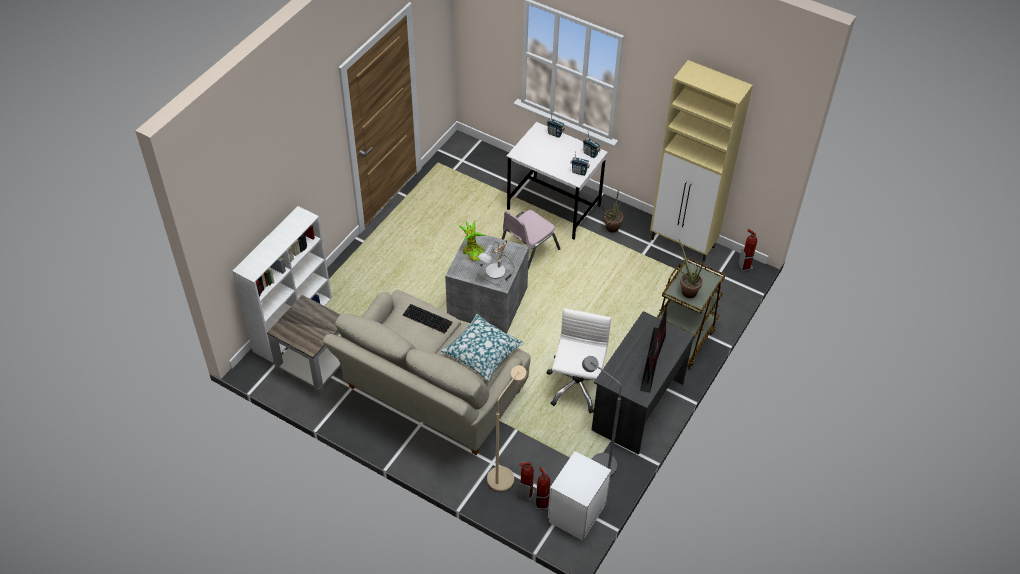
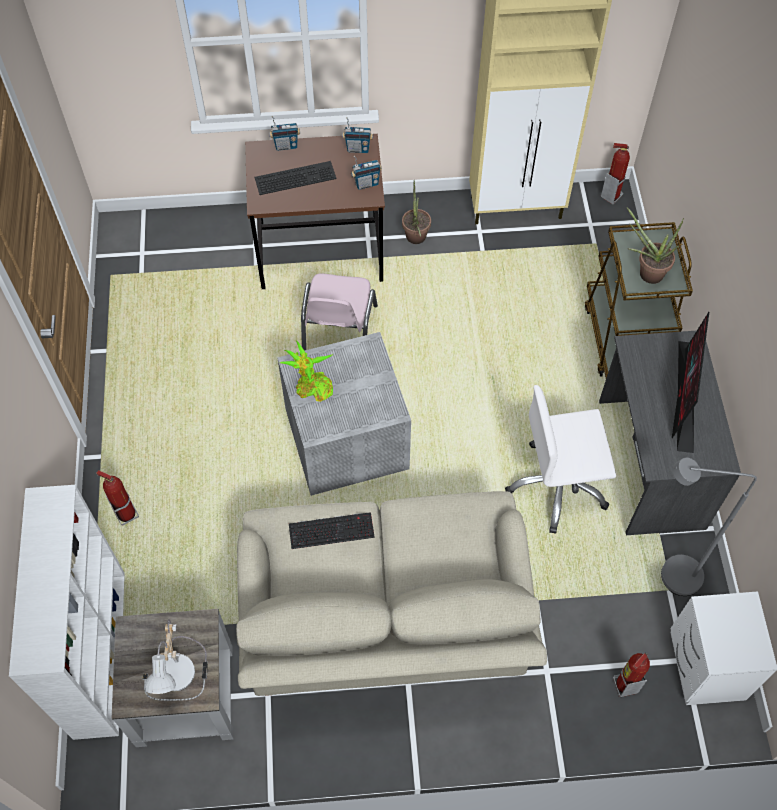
camera: 35 degrees left, 10 degrees up
(482, 352) = (450, 532): pillow -> none
(496, 273) = (370, 399): table lamp -> table lamp (180, 675)
(504, 474) = (575, 676): beige floor lamp -> none
(542, 503) = (655, 684): fire extinguisher -> fire extinguisher (126, 514)
(546, 150) = (295, 176): none -> keyboard
(554, 207) = (321, 251): white desk -> brown desk
(576, 386) = (557, 486): white office chair -> white office chair turned 75 degrees counterclockwise
(652, 358) = (685, 397): monitor -> monitor turned 150 degrees counterclockwise

